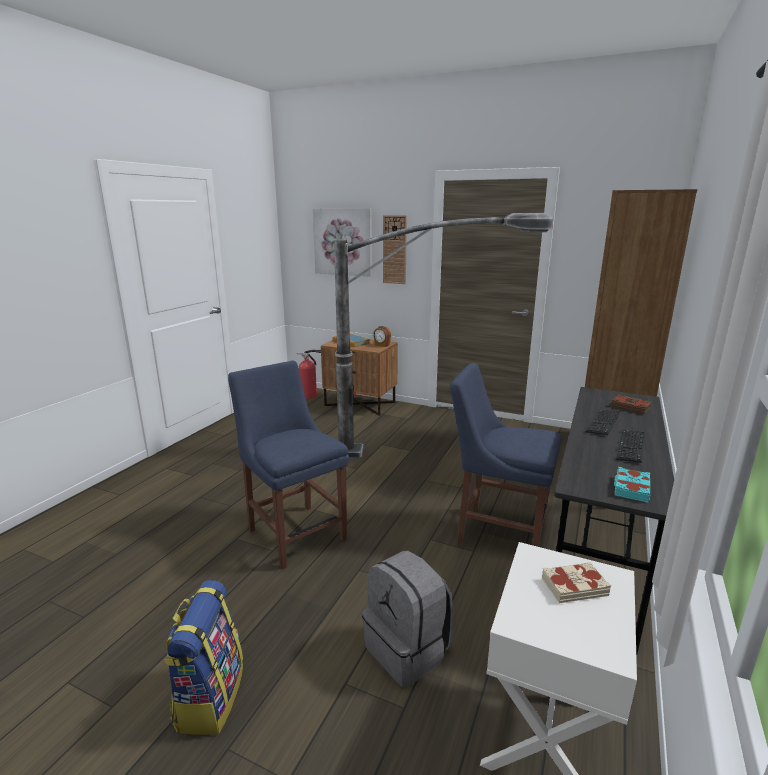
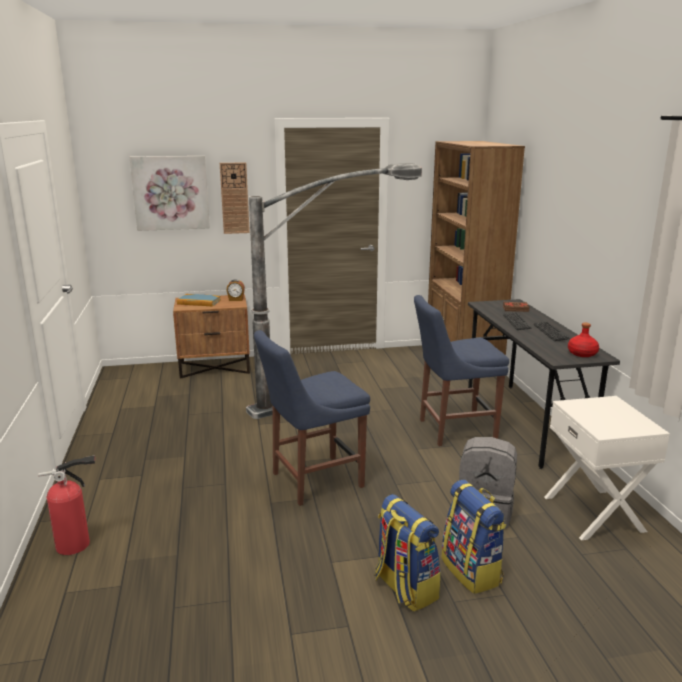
camera: 35 degrees left, 0 degrees up
(295, 532) = (312, 480): blue chair -> blue chair turned 45 degrees counterclockwise
(296, 721) = (472, 571): none -> backpack
(310, 396) = (149, 373): fire extinguisher -> fire extinguisher (77, 544)
(573, 586) = (603, 410): beige book -> none
(631, 488) = (582, 353): turquoise book -> red bottle

